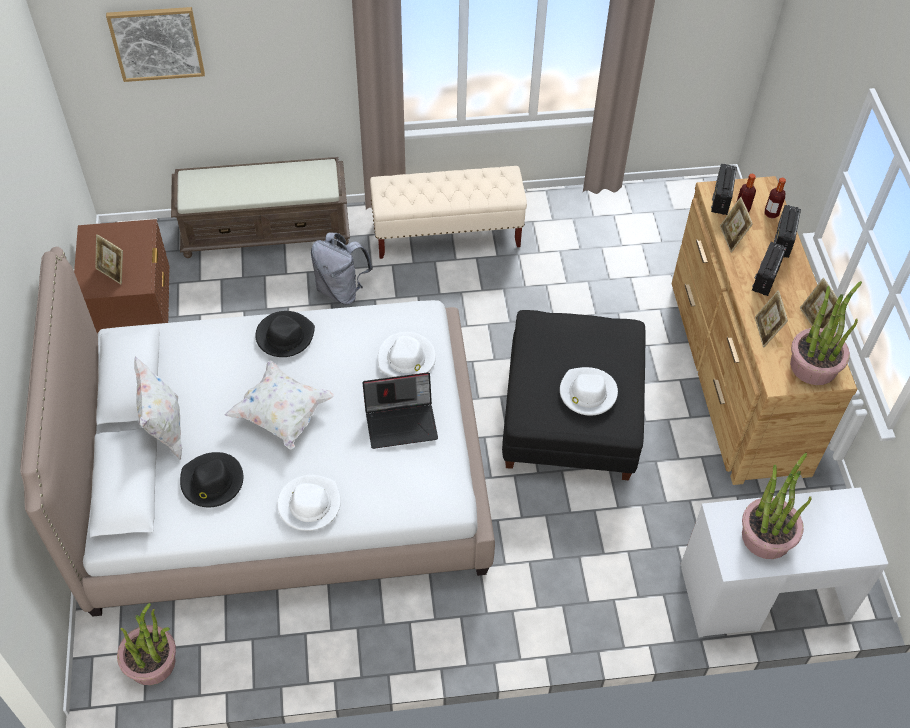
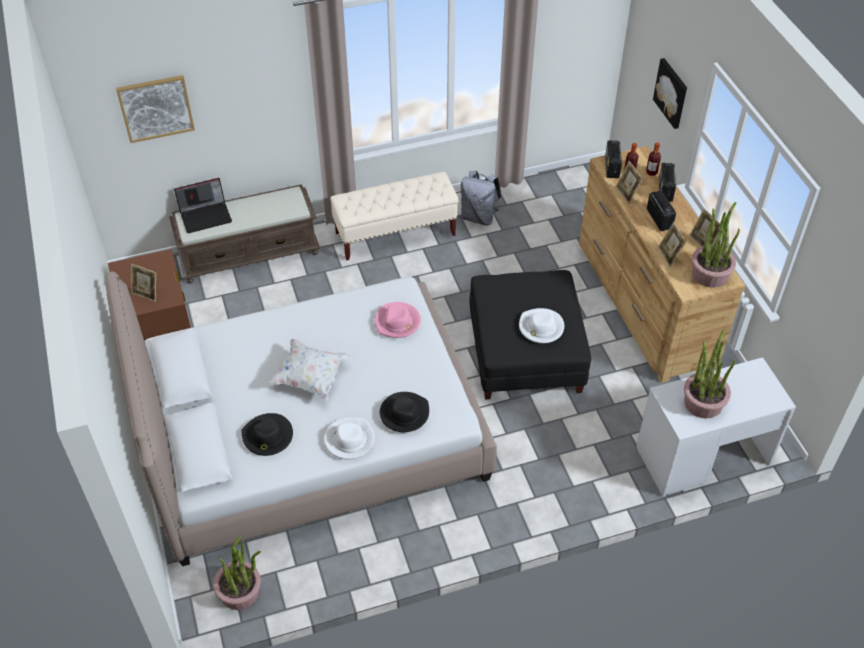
camera: 10 degrees left, 5 degrees down
(165, 429) = (219, 404): white pillow -> none
(285, 336) = (297, 320): black hat -> black hat (404, 413)
(341, 290) = (321, 288): grey backpack -> grey backpack (479, 217)
(402, 421) = (406, 368): laptop -> laptop (206, 216)
(406, 359) = (397, 322): white hat -> pink hat
(765, 278) = (659, 218): radio -> radio turned 150 degrees clockwise
(816, 114) = (672, 93): none -> picture

